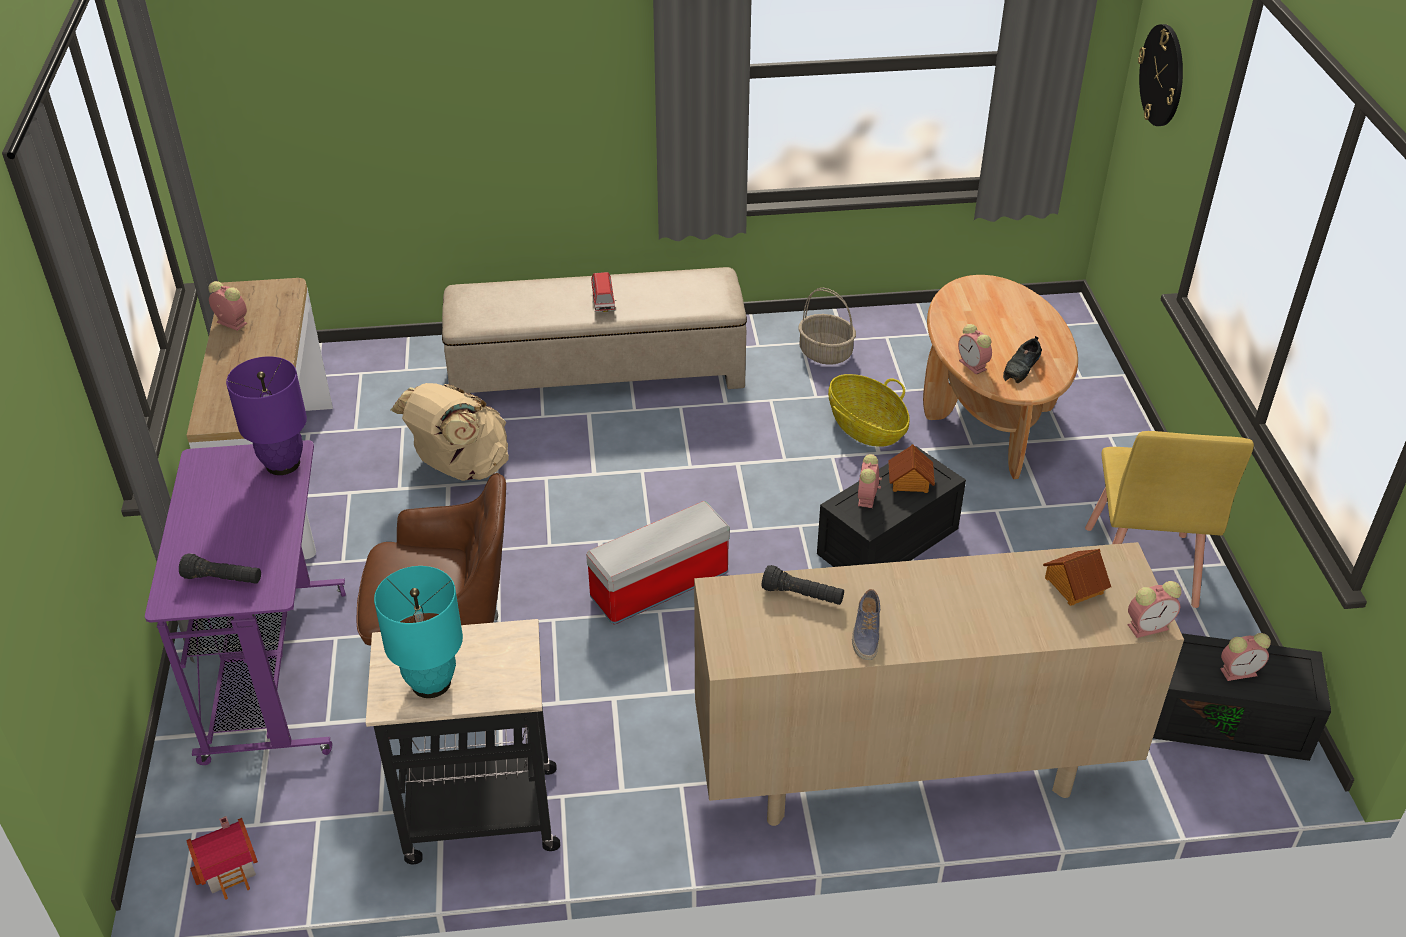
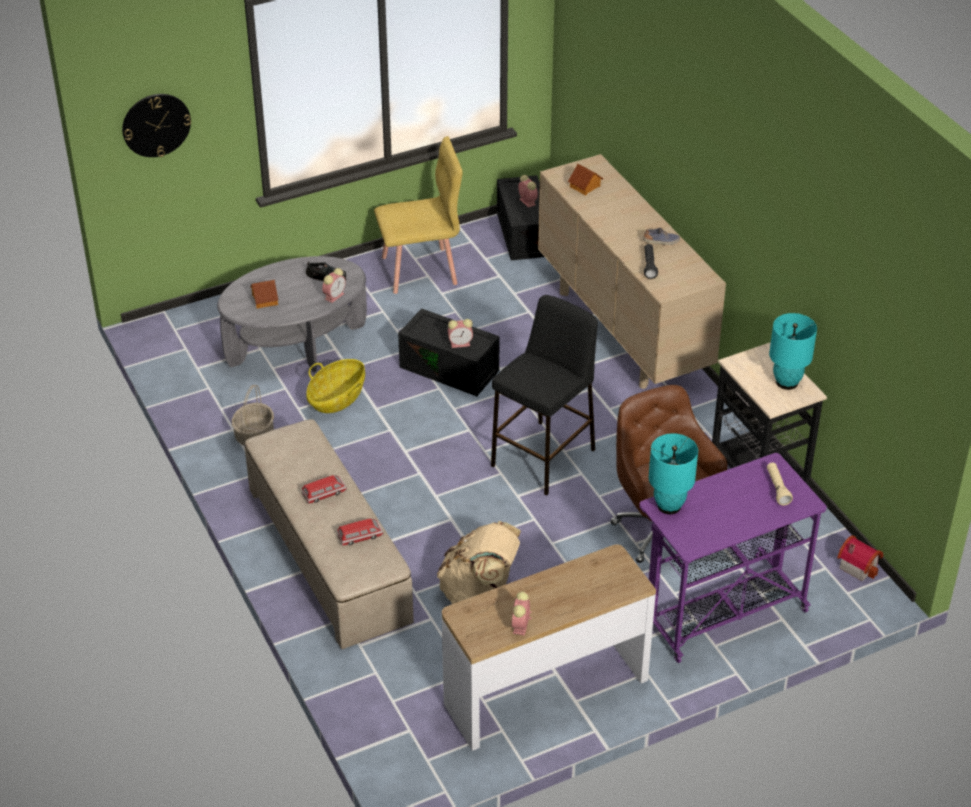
camera: 110 degrees left, 0 degrees up
(223, 579) = (777, 488): black flashlight -> beige flashlight
(283, 464) = (669, 506): purple table lamp -> turquoise table lamp
(518, 312) = (360, 537): none -> toy car
(658, 586) = (544, 457): storage box -> black stool
(909, 481) = (435, 329): toy house -> toy house (265, 299)
(988, 414) = (297, 346): brown coffee table -> grey coffee table
(1149, 626) = (599, 163): alarm clock -> none

